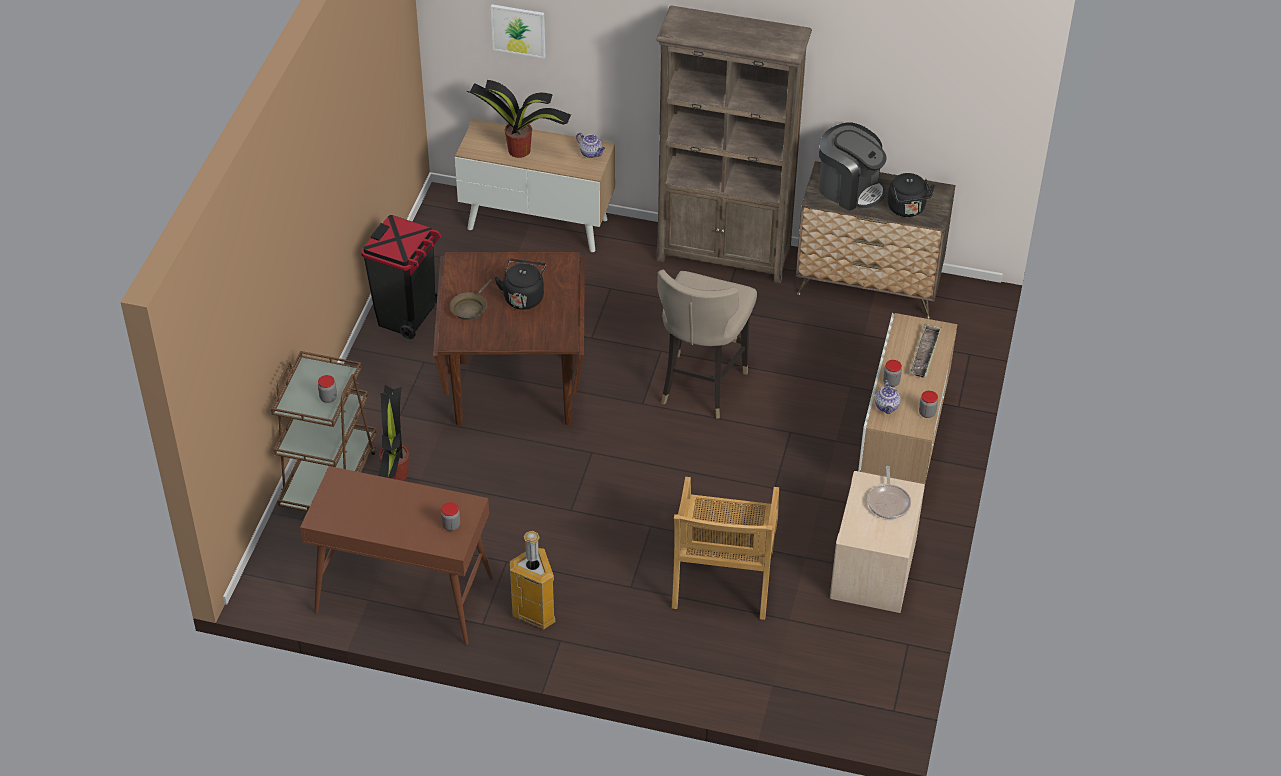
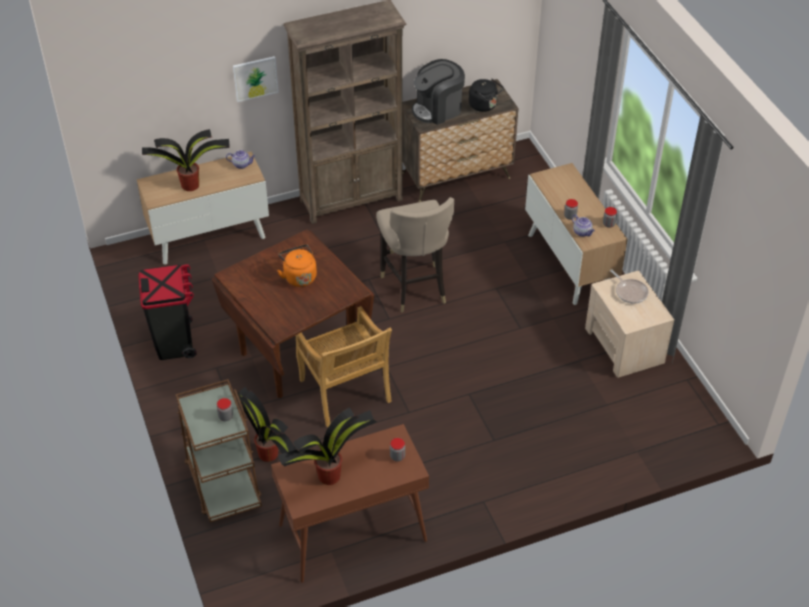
camera: 35 degrees left, 0 degrees up
(372, 507) = (330, 475): none -> potted plant
(470, 308) = (269, 302): brown frying pan -> none
(518, 30) = (163, 92): picture -> picture (255, 78)
(524, 296) = (299, 276): black kettle -> orange kettle
(535, 613) = (451, 493): trash can -> none
(723, 581) = (546, 403): beige chair -> beige chair (345, 392)
(849, 189) = (438, 109): coffee machine -> coffee machine turned 150 degrees clockwise
(925, 354) = (572, 189): tray -> none

